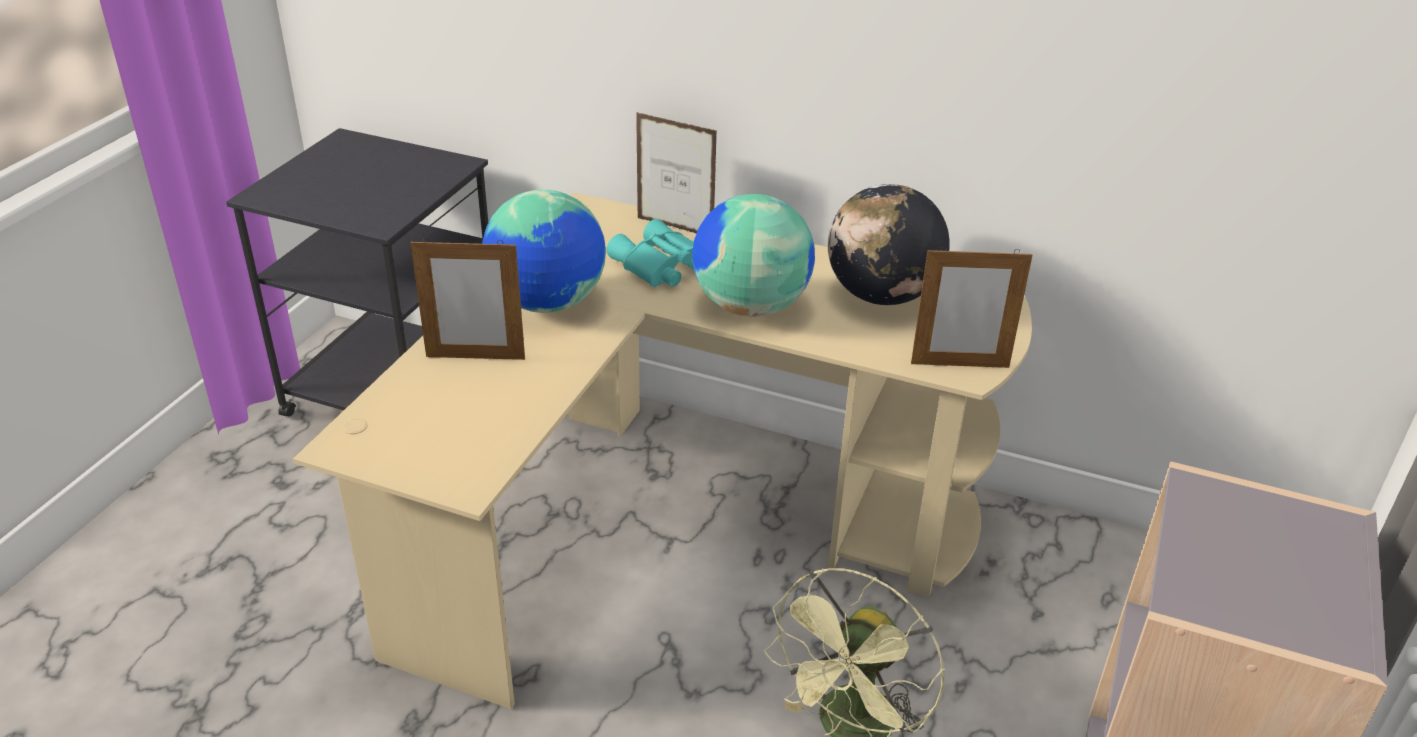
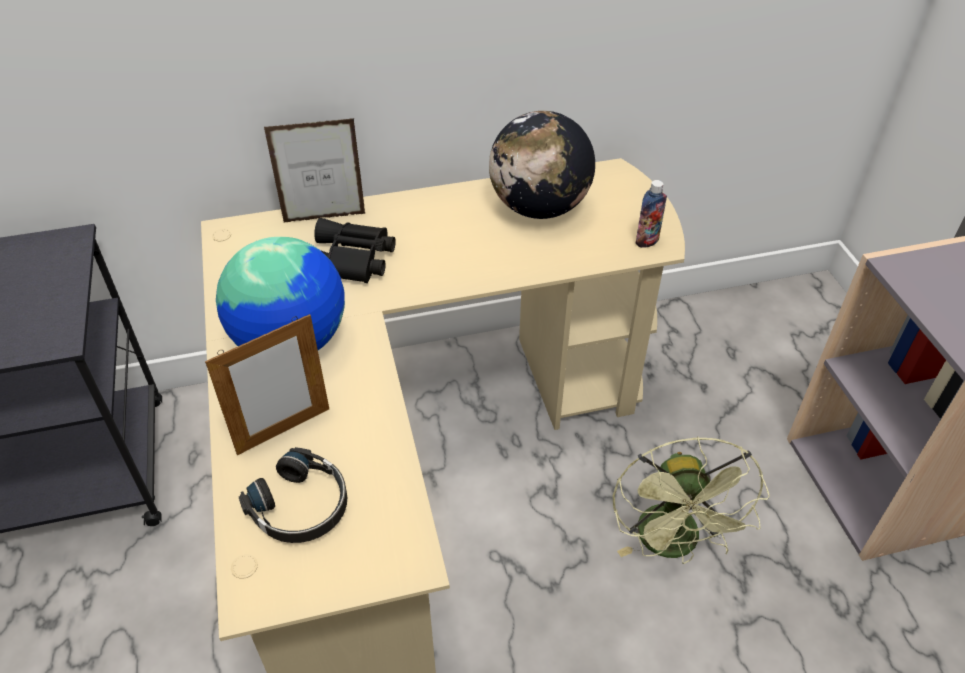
camera: 35 degrees left, 10 degrees up
(433, 411) = (301, 506): none -> black headphones
(661, 267) = (351, 261): turquoise binoculars -> black binoculars
(749, 306) = (457, 263): globe -> none
(959, 365) = (647, 241): picture frame -> bottle

